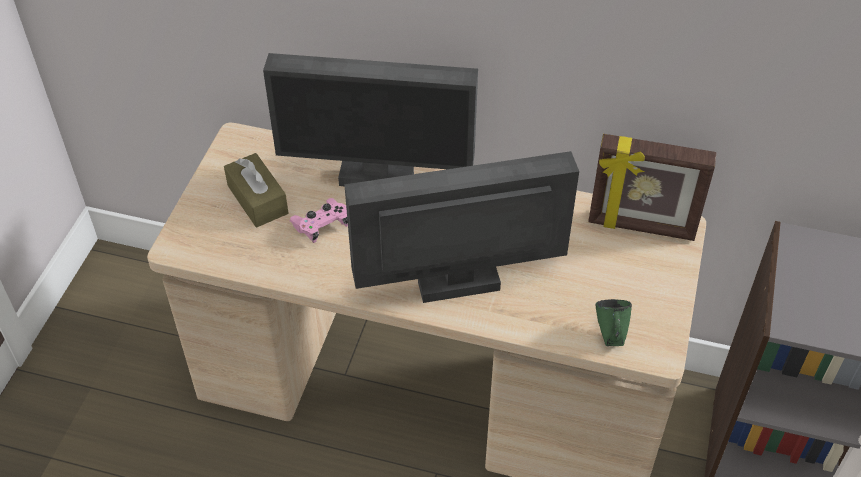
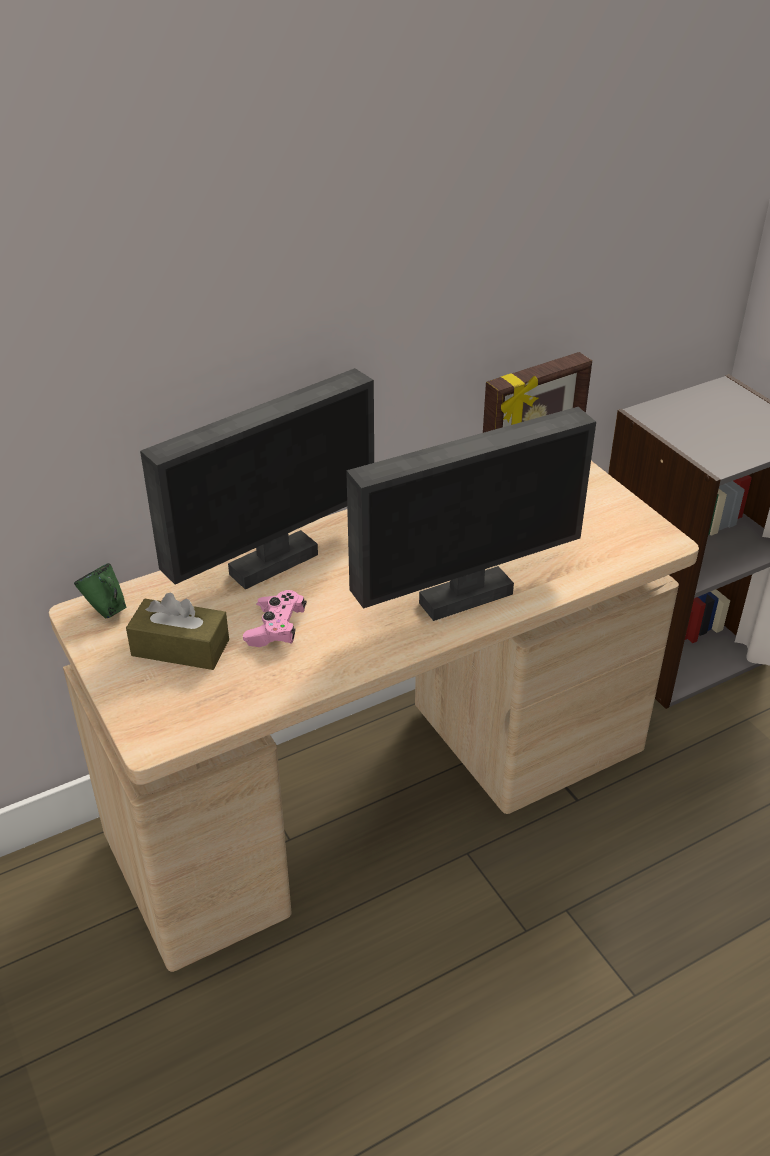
camera: 45 degrees left, 10 degrees down
(459, 289) = (464, 596): monitor -> monitor turned 150 degrees counterclockwise
(610, 335) = (617, 552): green mug -> green mug (106, 611)

